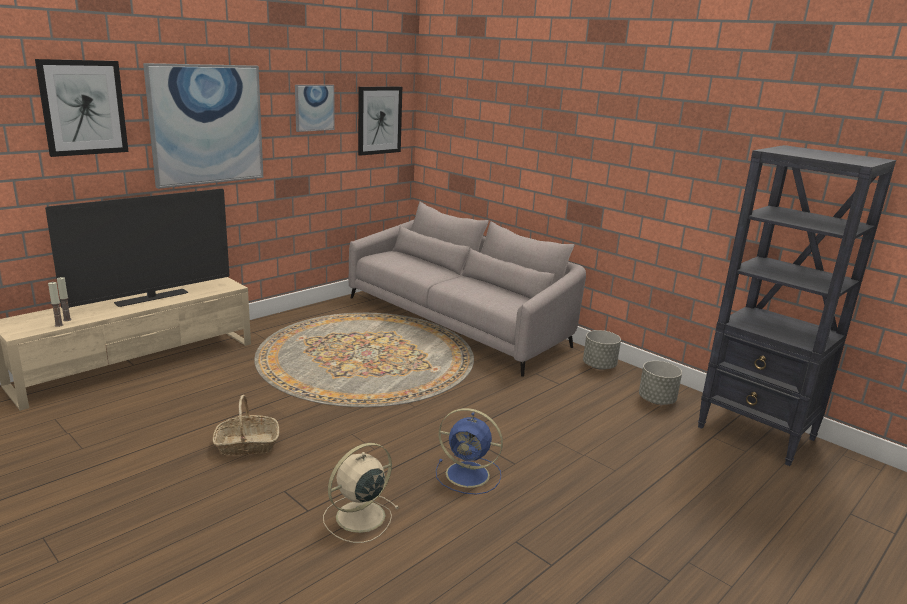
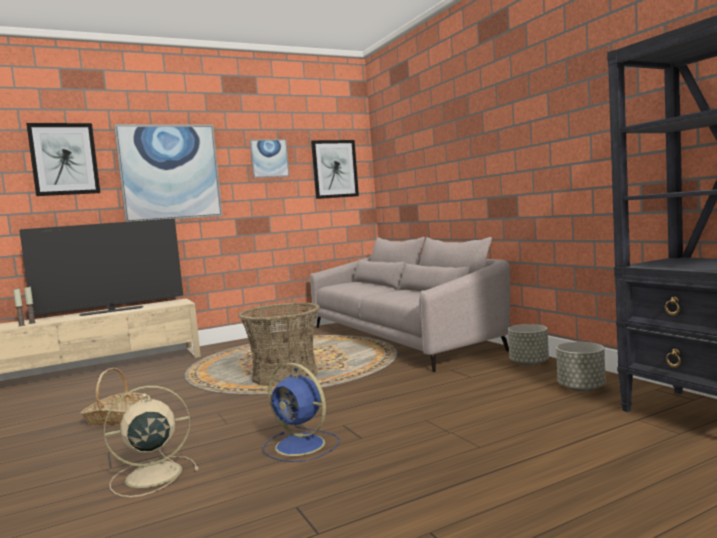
camera: 20 degrees right, 15 degrees down
(379, 380) = (285, 376): none -> basket

